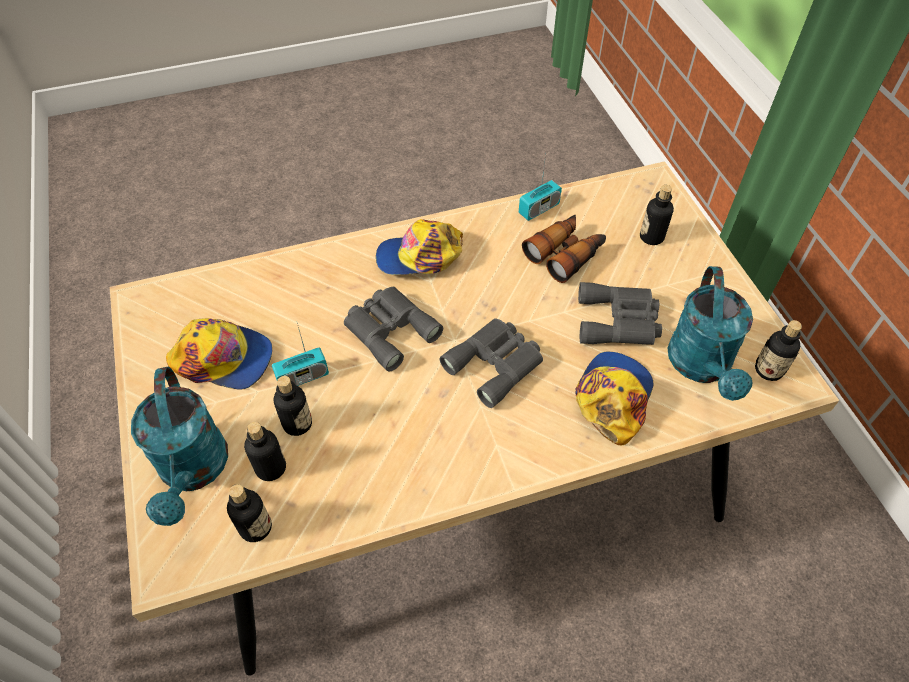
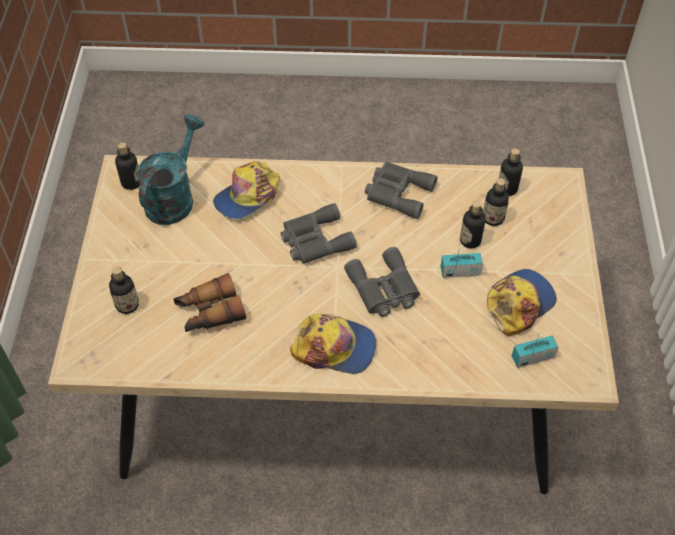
camera: 160 degrees left, 0 degrees up
(193, 471) = (545, 230): turquoise watering can -> none
(223, 358) = (519, 303): cap -> cap turned 105 degrees clockwise
(539, 209) = (204, 364): radio -> radio (532, 357)
(619, 321) = (206, 244): grey binoculars -> grey binoculars (397, 192)

